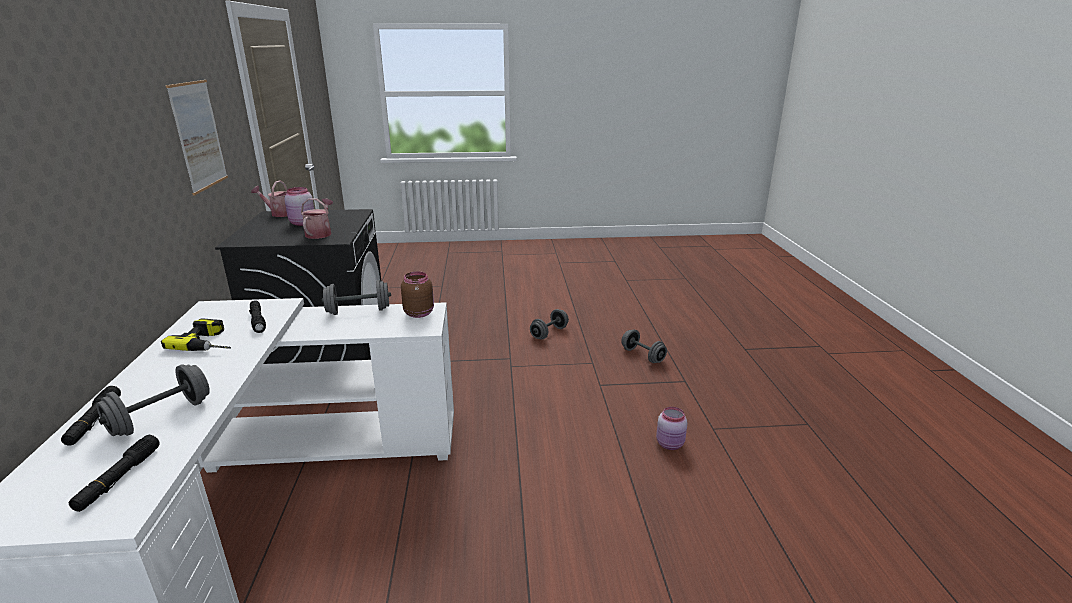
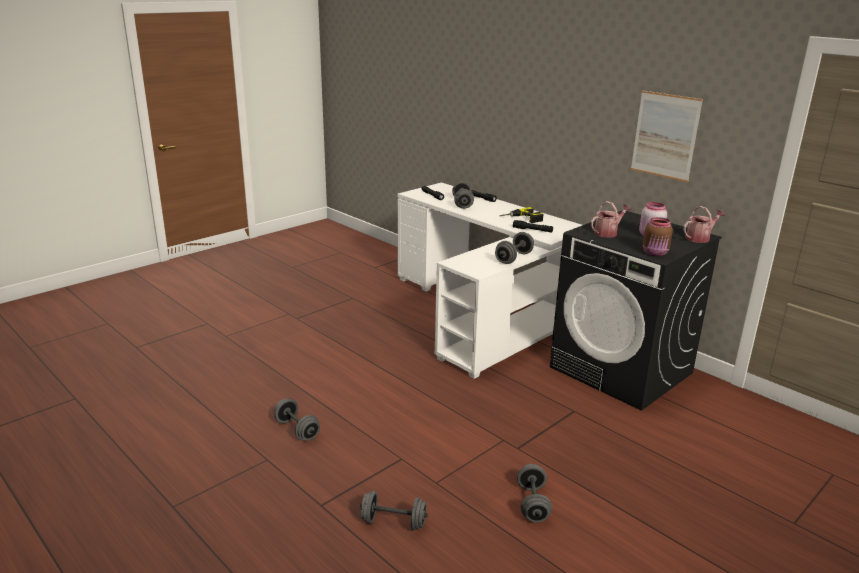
camera: 140 degrees right, 0 degrees up
(320, 233) = (608, 233): watering can -> watering can turned 90 degrees counterclockwise
(419, 313) = (477, 268): brown jar -> brown jar (655, 253)
(670, 444) = (297, 430): pink jar -> grey dumbbell

